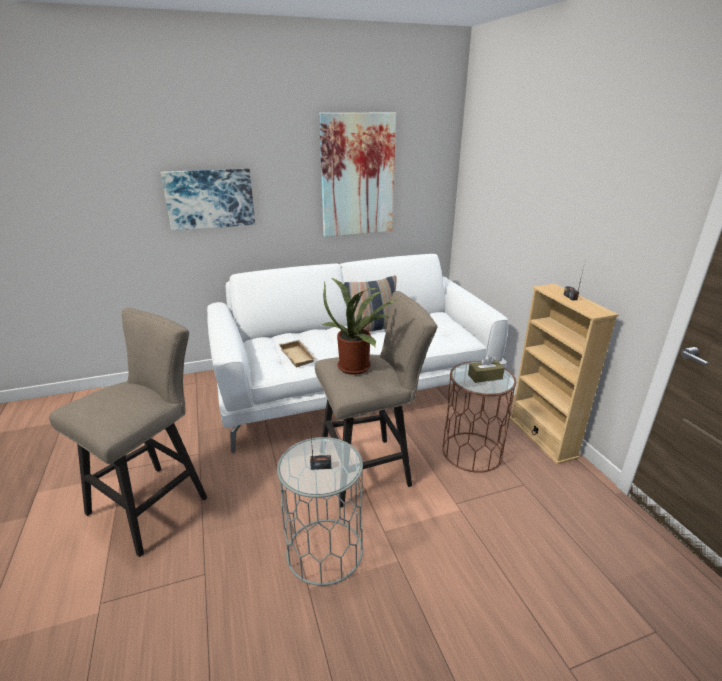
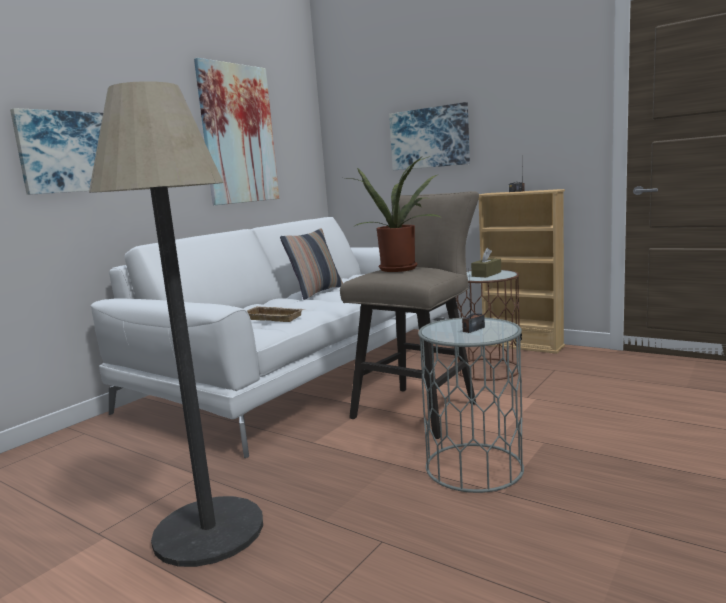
camera: 35 degrees left, 15 degrees down
(156, 502) = (209, 530): beige stool -> floor lamp
(528, 205) = (429, 138): none -> picture

